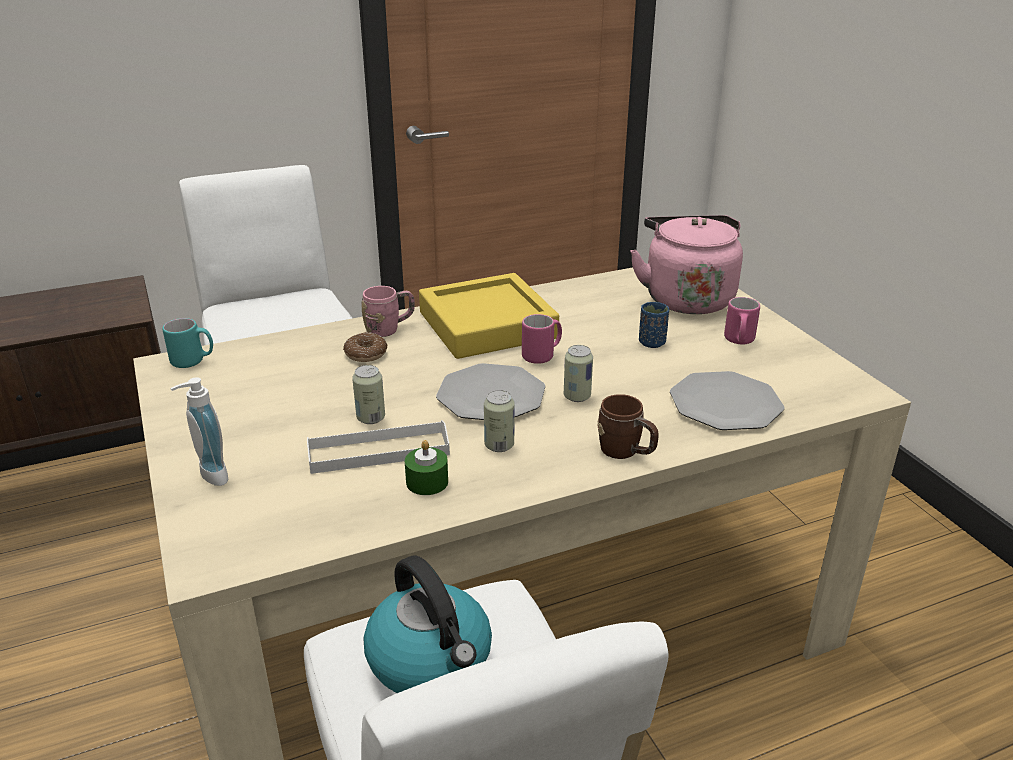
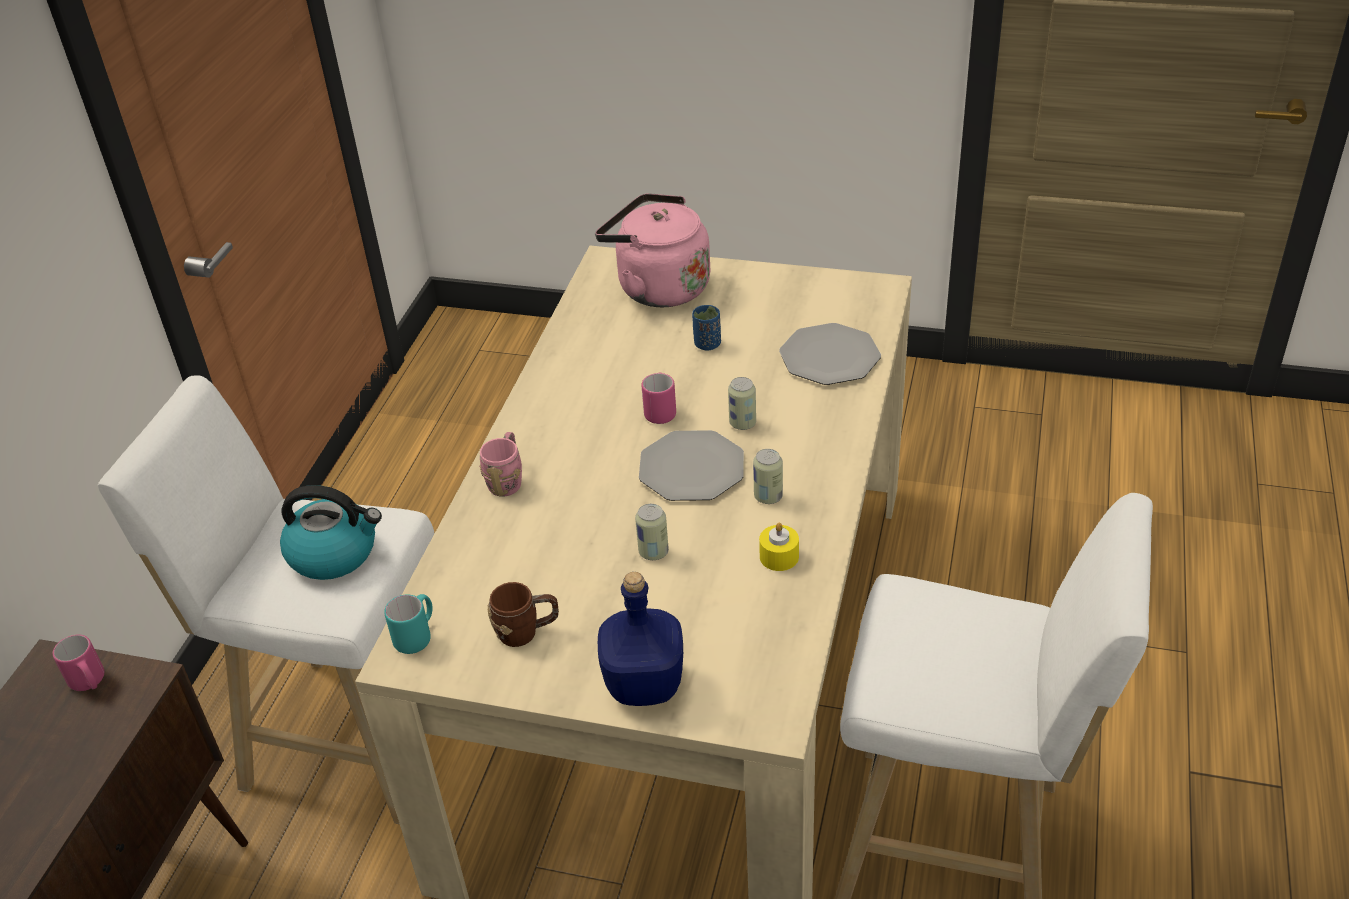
camera: 50 degrees left, 10 degrees up
(209, 477) = (646, 684): soap dispenser -> blue bottle
(365, 354) = (538, 513): donut -> none
(378, 452) = (710, 567): white tray -> none
(427, 482) = (779, 557): green candle -> yellow candle
(431, 661) = (937, 652): kettle -> kettle (335, 553)
(487, 325) = (572, 418): yellow tray -> none
(626, 453) = (841, 437): brown mug -> brown mug (527, 632)
(739, 341) = (755, 301): pink mug -> pink mug (89, 683)

